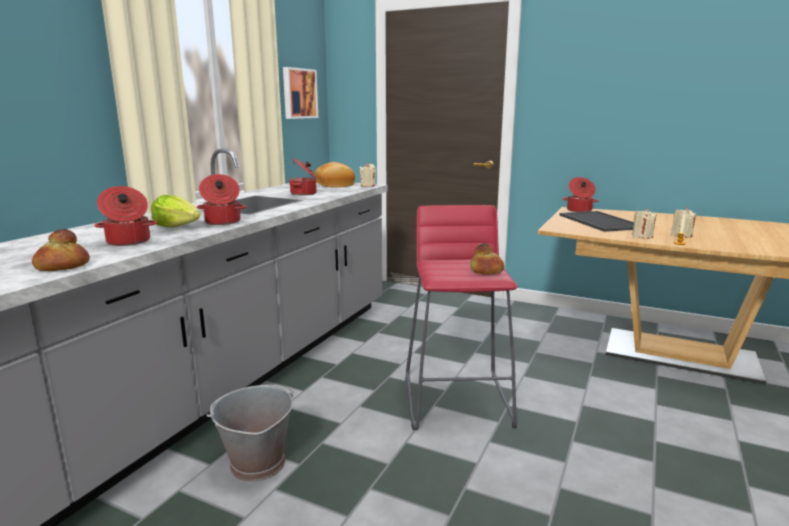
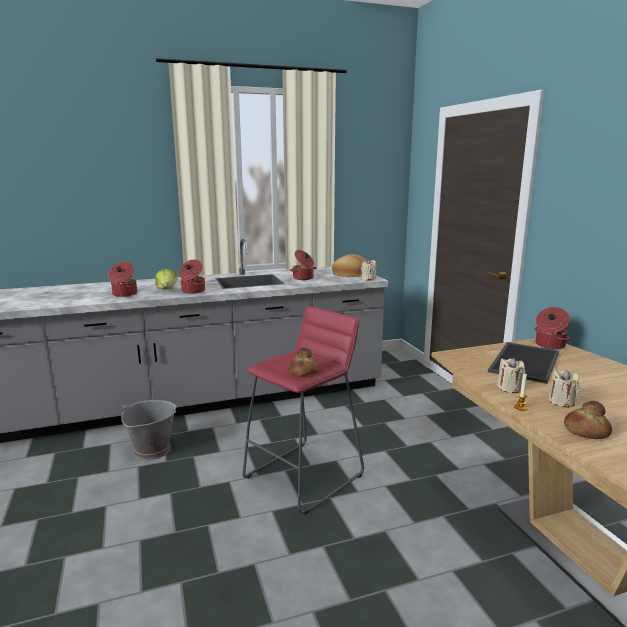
camera: 45 degrees right, 0 degrees up
(61, 266) = (70, 301): bread -> bread (586, 431)
(299, 93) = (368, 192): picture -> none

